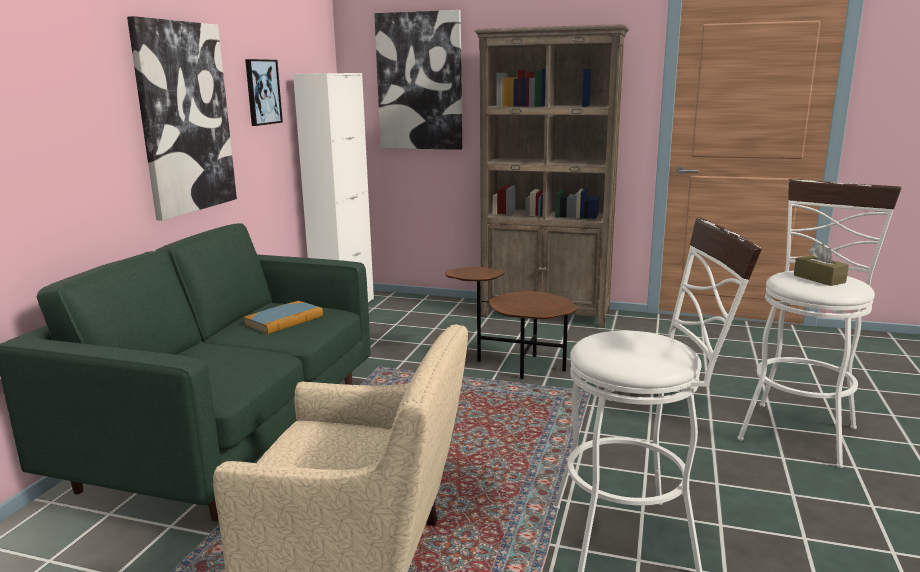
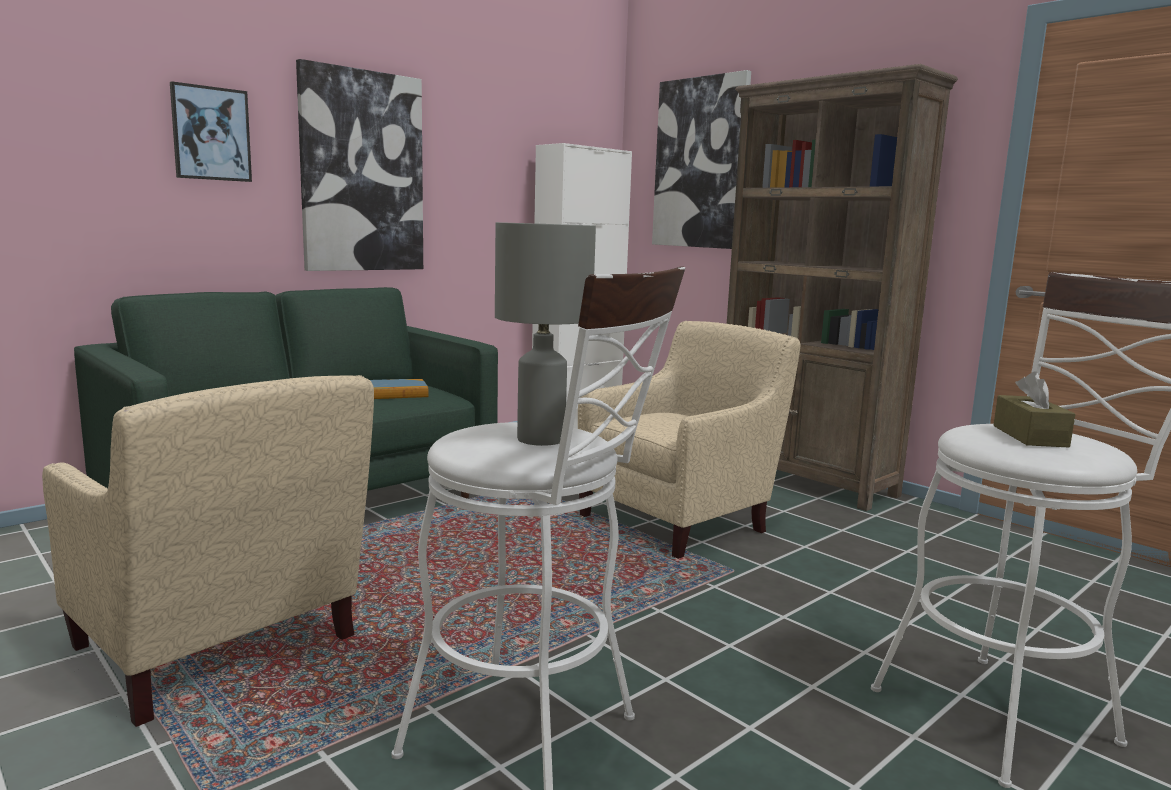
camera: 30 degrees right, 5 degrees down
(262, 92) = (487, 160): picture -> picture (211, 134)
(515, 365) = (680, 521): brown side table -> beige armchair
(652, 345) = (542, 439): none -> grey table lamp

